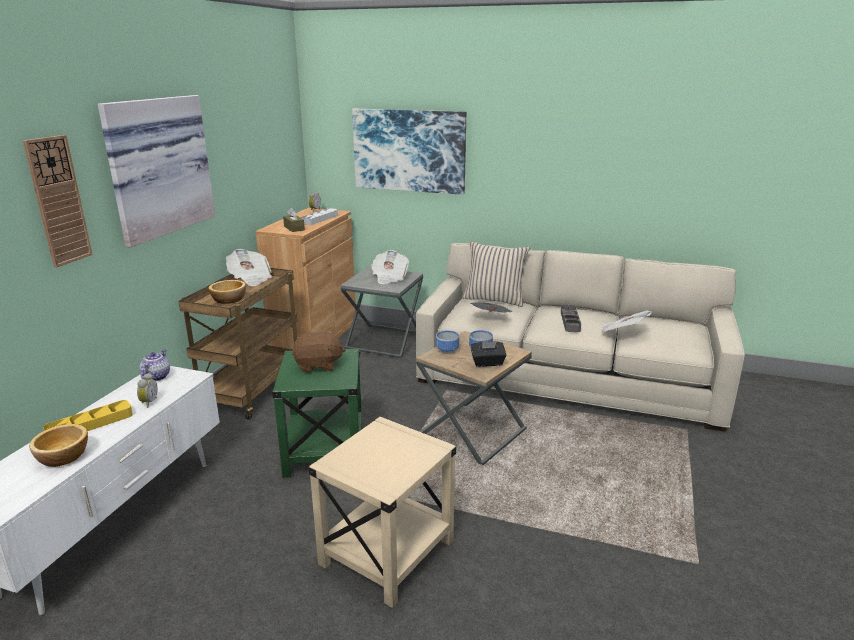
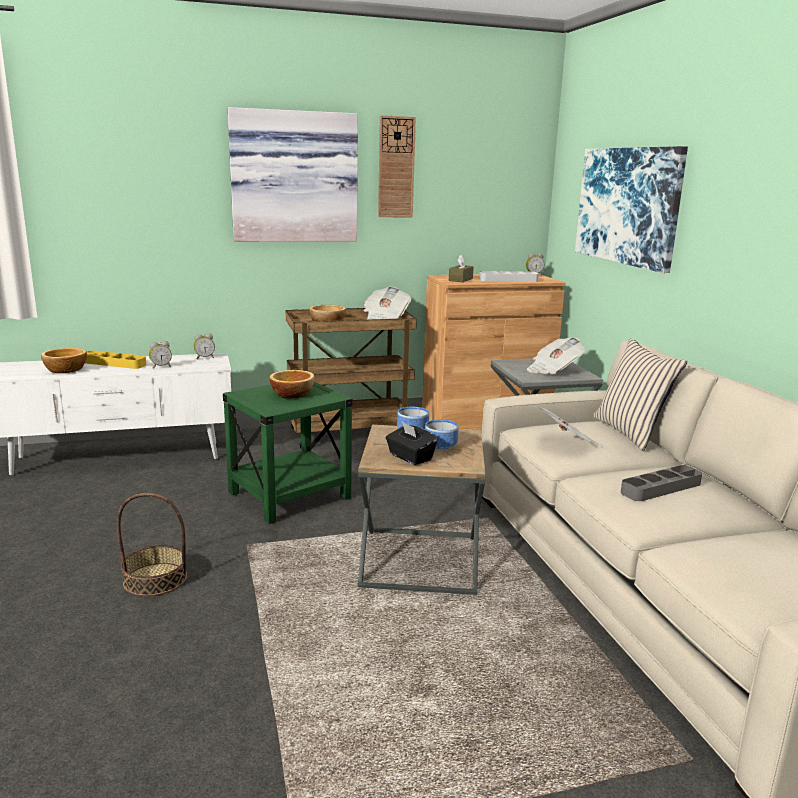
camera: 55 degrees right, 5 degrees down
(58, 201) = (173, 184): wall clock -> wall clock (396, 167)
(156, 376) = (204, 358): teapot -> alarm clock
(318, 365) = (292, 394): brown plush toy -> bowl
(388, 552) = (155, 579): beige side table -> basket
(622, 333) = (703, 534): newspaper -> none

